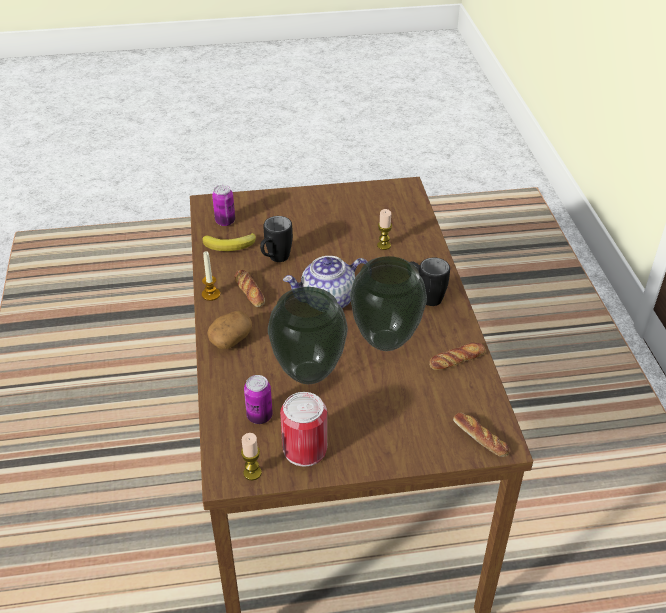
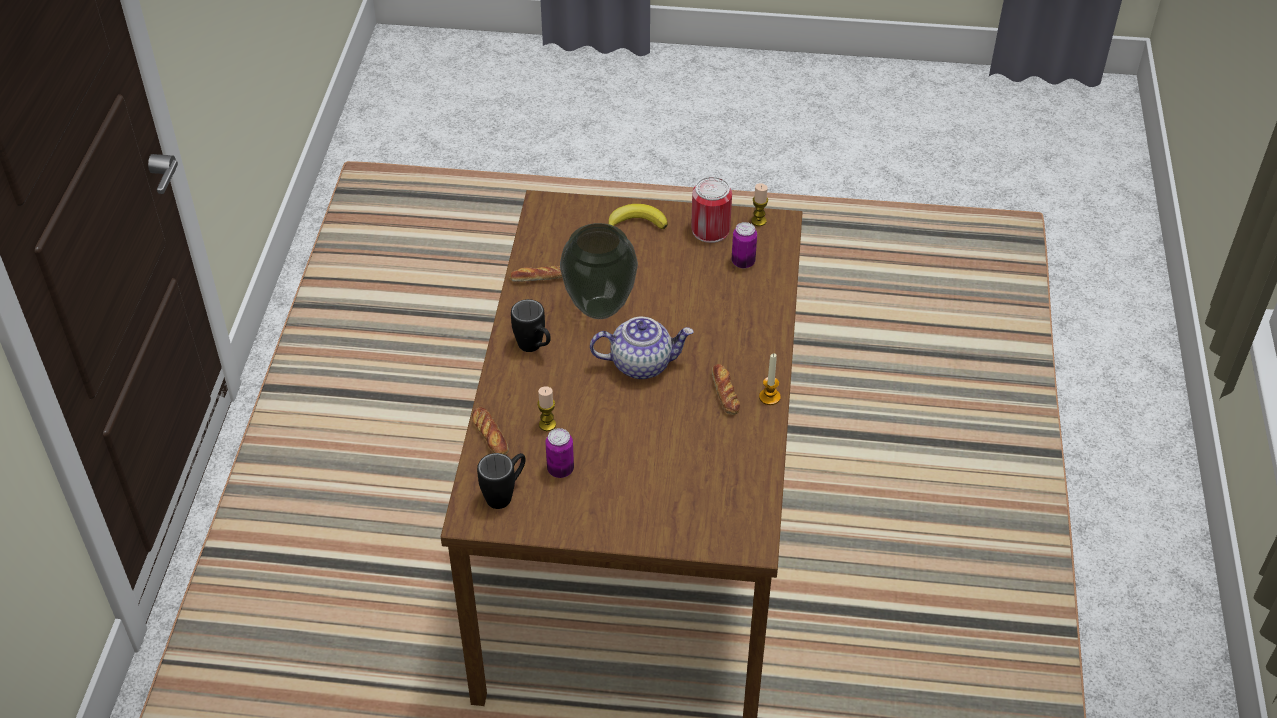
camera: 165 degrees left, 5 degrees up
(225, 221) = (735, 505): can -> can (560, 469)
(230, 245) = (735, 463): banana -> banana (637, 221)
(230, 338) = (756, 340): potato -> none
(275, 260) = (685, 430): black mug -> black mug (505, 494)
(307, 372) = (688, 292): vase -> none
(480, 438) = (559, 211): bread -> bread (490, 435)

